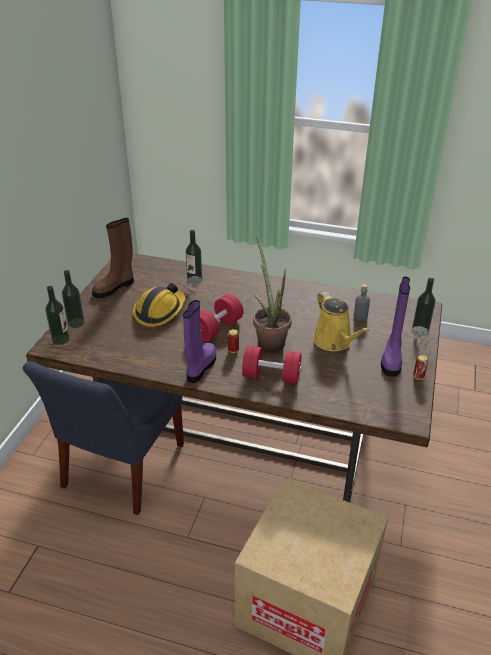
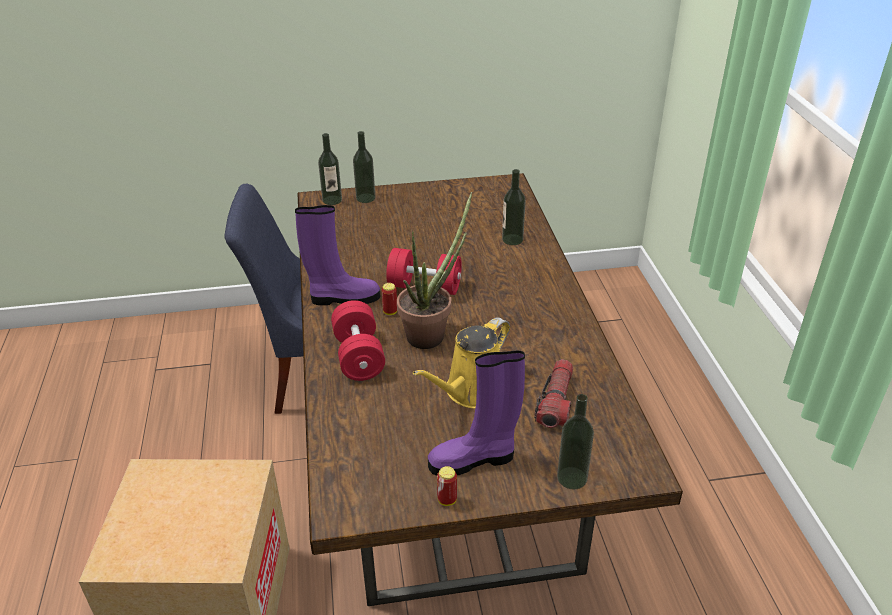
camera: 65 degrees right, 0 degrees up
(115, 287) = (448, 196): brown boot -> none
(160, 311) = (427, 238): hard hat -> none
(360, 316) = (556, 402): grey bottle -> flashlight

